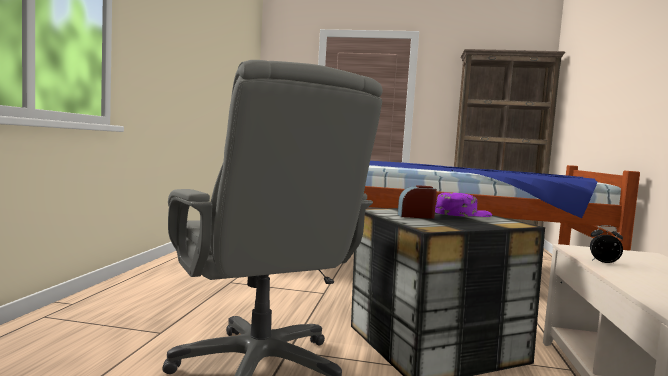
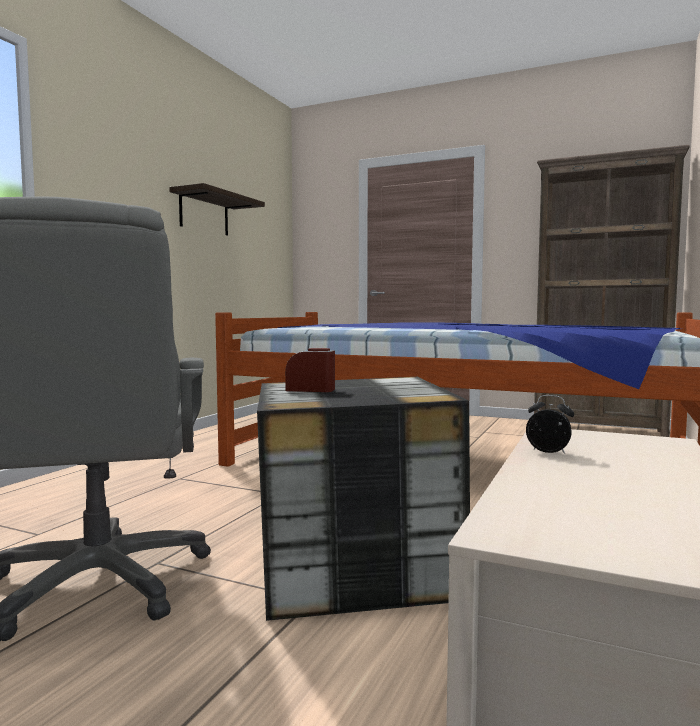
camera: 15 degrees right, 0 degrees up
(212, 61) = (204, 213): none -> shelf
(462, 214) = (387, 386): purple cap -> none

